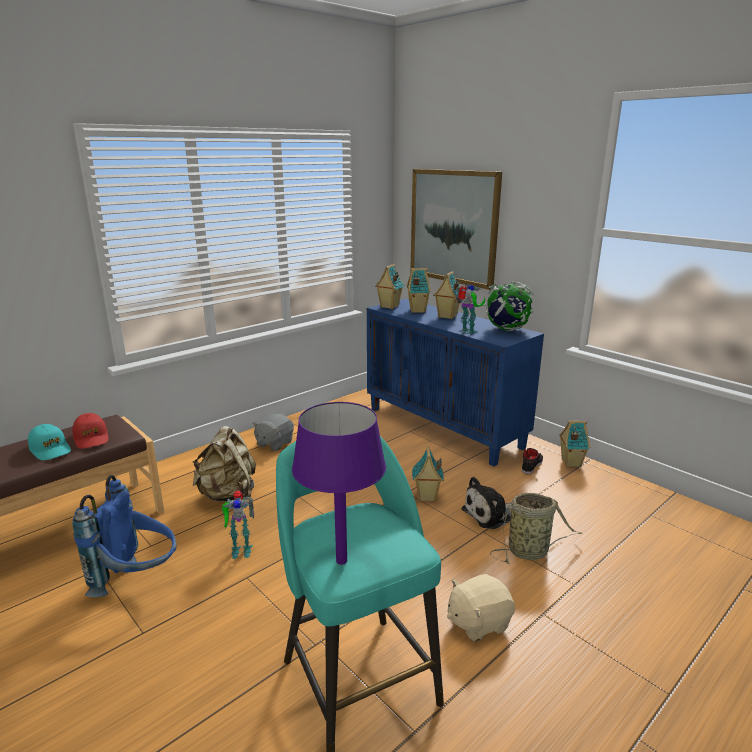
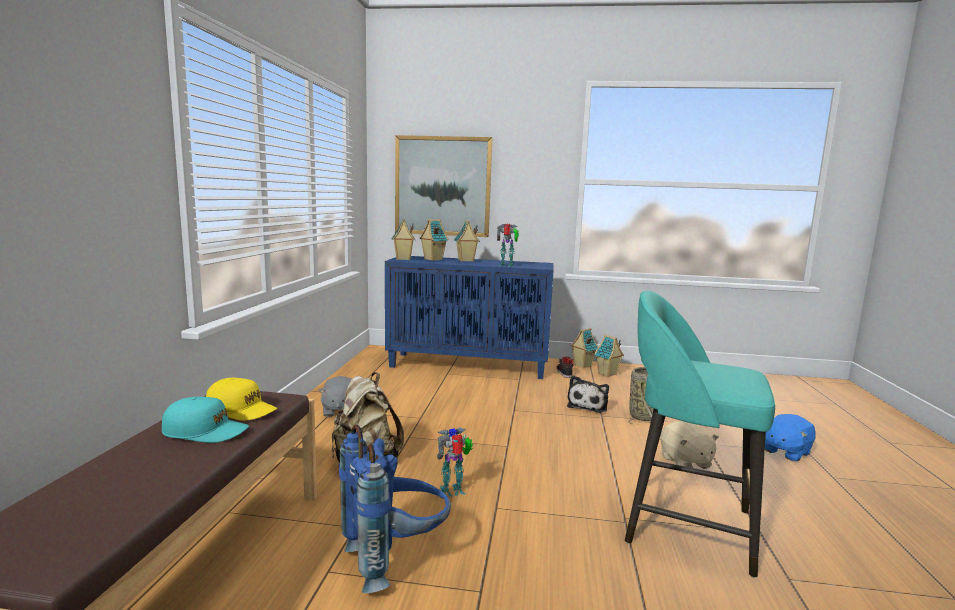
camera: 40 degrees left, 10 degrees down
(91, 438) = (241, 410): red cap -> yellow cap
(240, 549) = (453, 492): toy robot -> toy robot turned 150 degrees counterclockwise
(342, 561) = (734, 382): purple table lamp -> none
(426, 497) = (532, 408): toy house -> toy house (607, 374)
(478, 622) = (685, 462): beige plush toy -> beige plush toy turned 45 degrees counterclockwise
(507, 329) = (526, 263): globe -> none
(635, 675) = (785, 451): none -> blue plush toy

